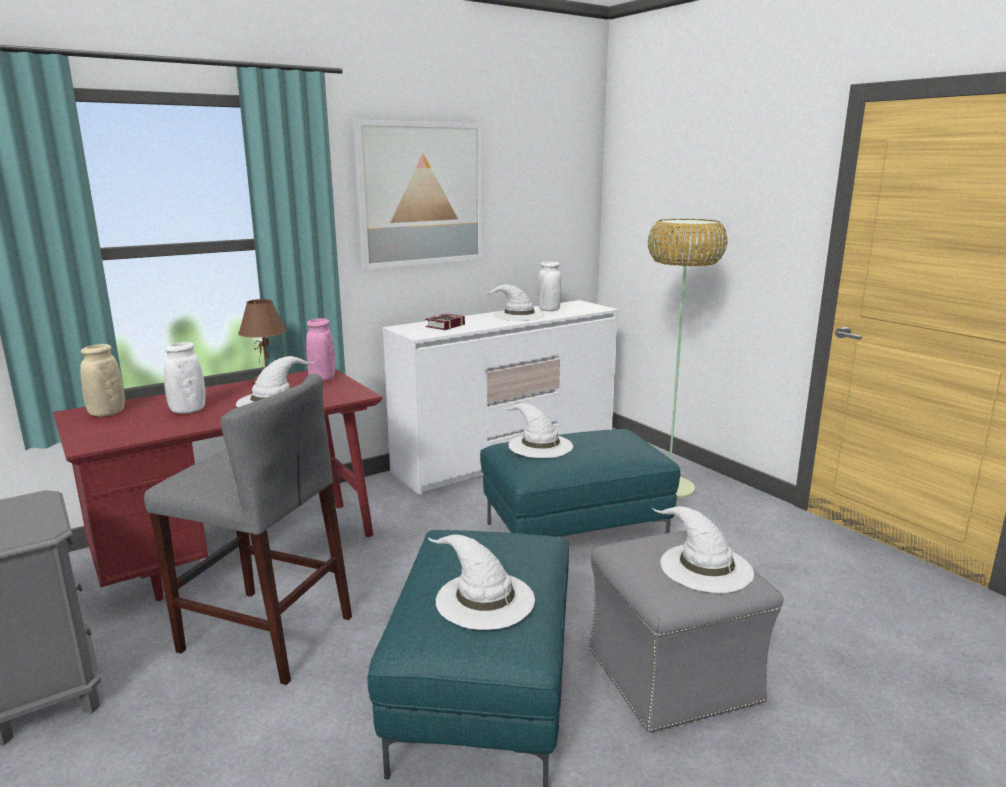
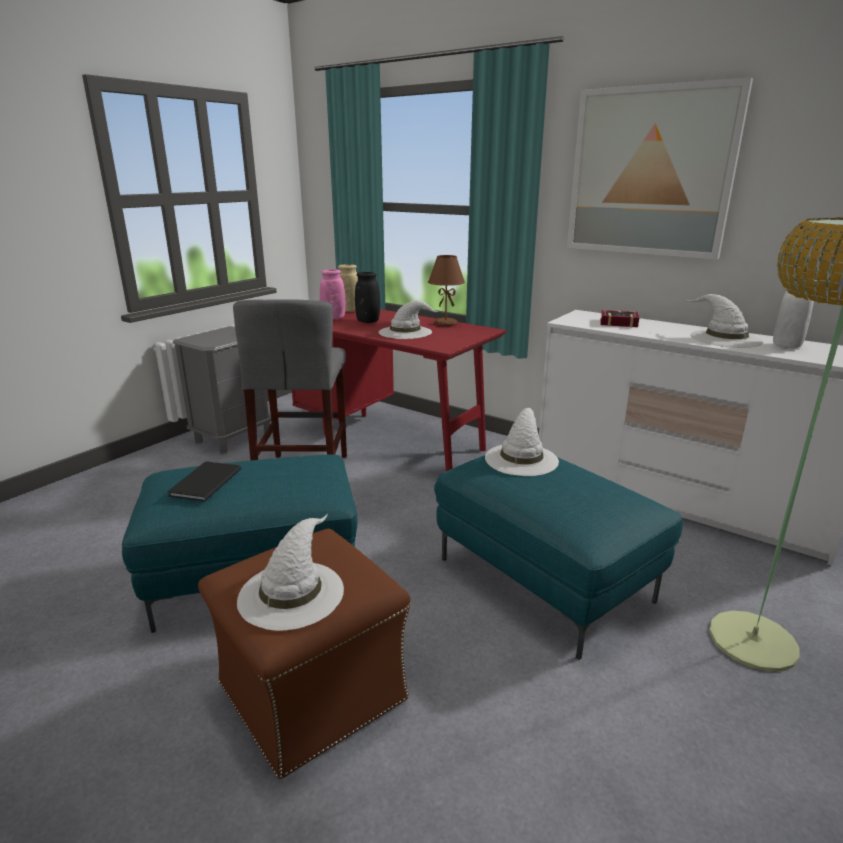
camera: 70 degrees right, 5 degrees up
(188, 410) = (368, 321): white vase -> black vase
(322, 379) = (470, 333): pink vase -> pink vase (333, 318)
(483, 599) = (203, 483): white hat -> black book
(673, 676) = (310, 693): grey ottoman -> brown ottoman

